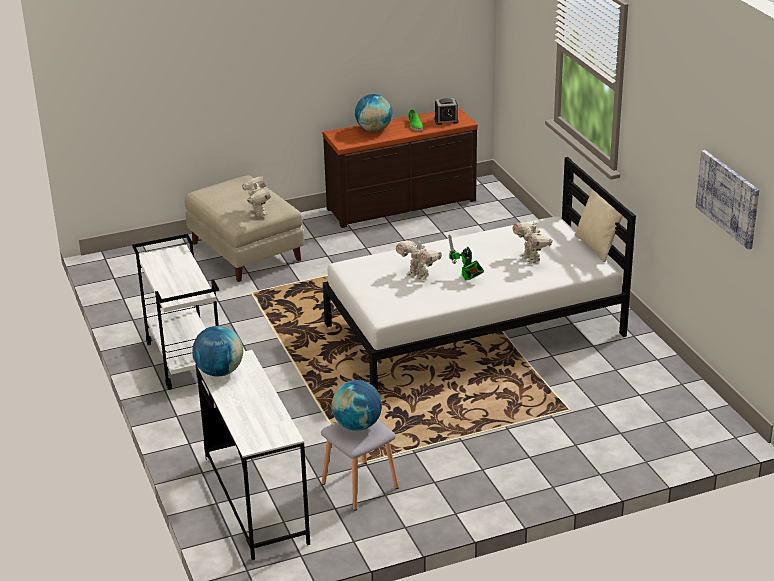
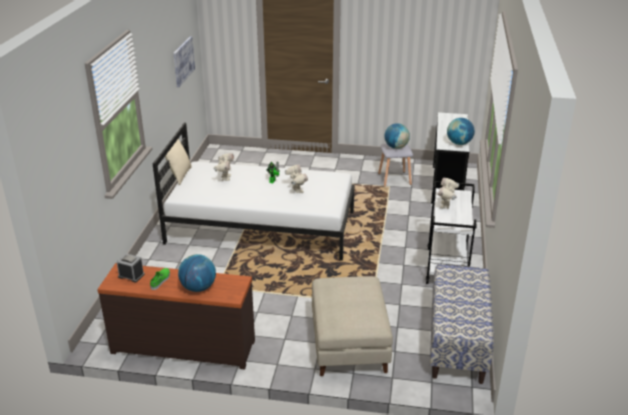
camera: 150 degrees left, 0 degrees up
(134, 287) = (457, 342): none -> bench
(258, 212) = (349, 280): toy robot -> toy robot (446, 205)

